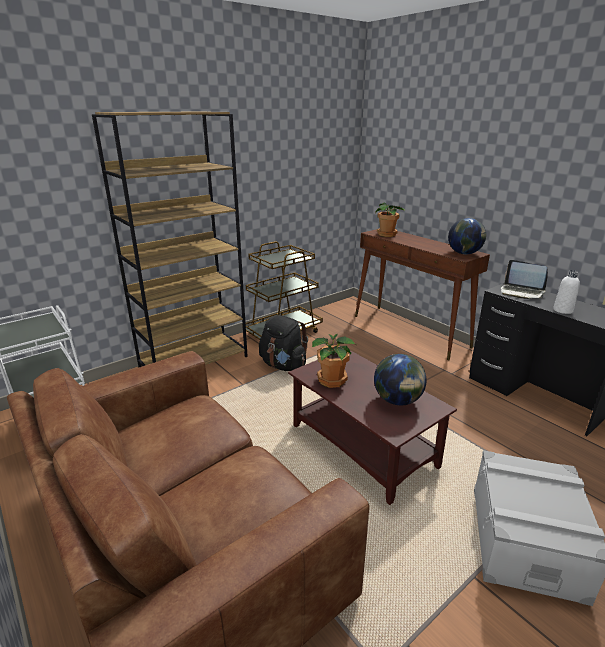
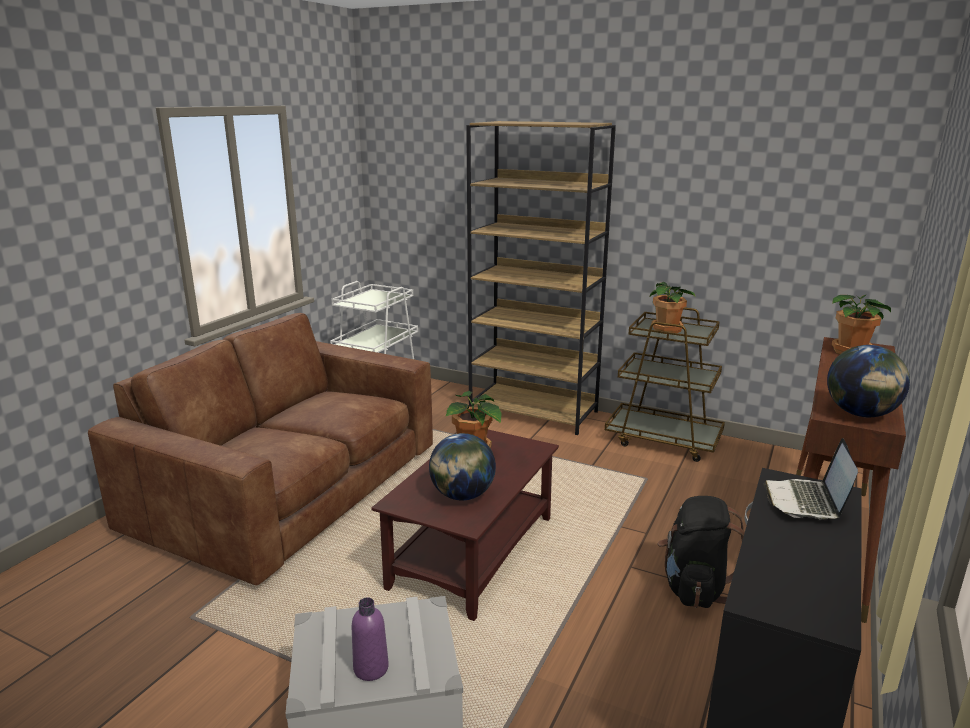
camera: 65 degrees right, 5 degrees down
(278, 259) = (667, 329): none -> potted plant
(283, 365) = (585, 461): black backpack -> black backpack (696, 588)
(560, 503) = (371, 668): none -> purple bottle
(562, 310) = (768, 544): white bottle -> none

